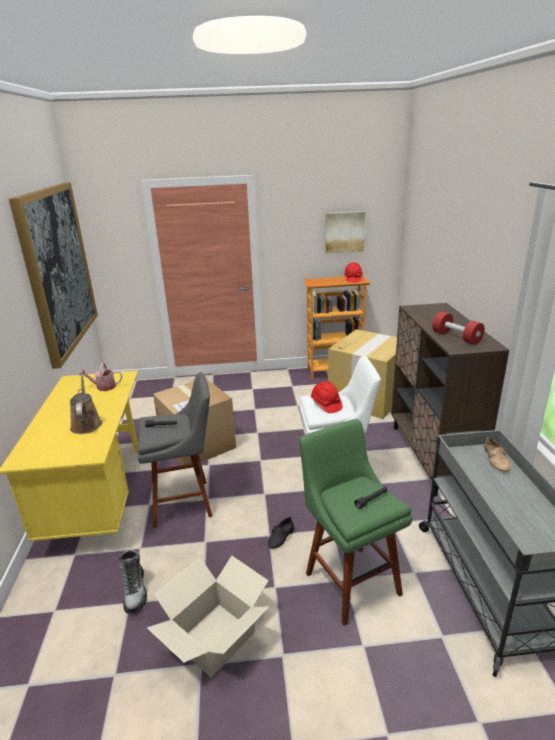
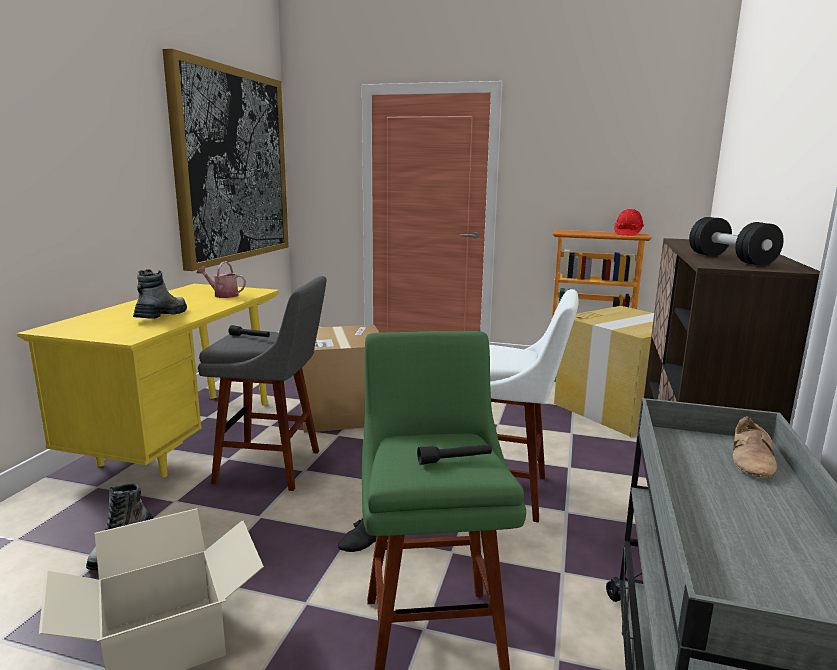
camera: 20 degrees right, 10 degrees down
(86, 424) = (161, 316): brown watering can -> boot
(326, 404) = (493, 353): red hard hat -> none
(344, 232) = (624, 167): picture -> none
(456, 338) = (730, 259): red dumbbell -> black dumbbell

